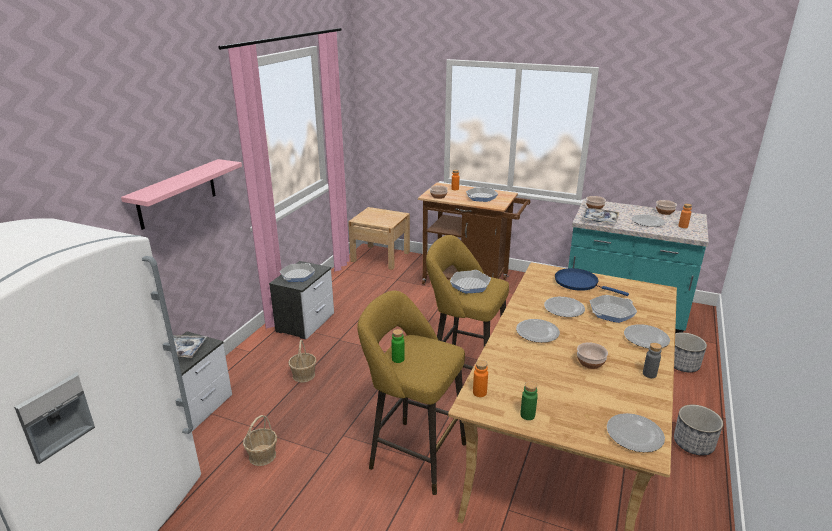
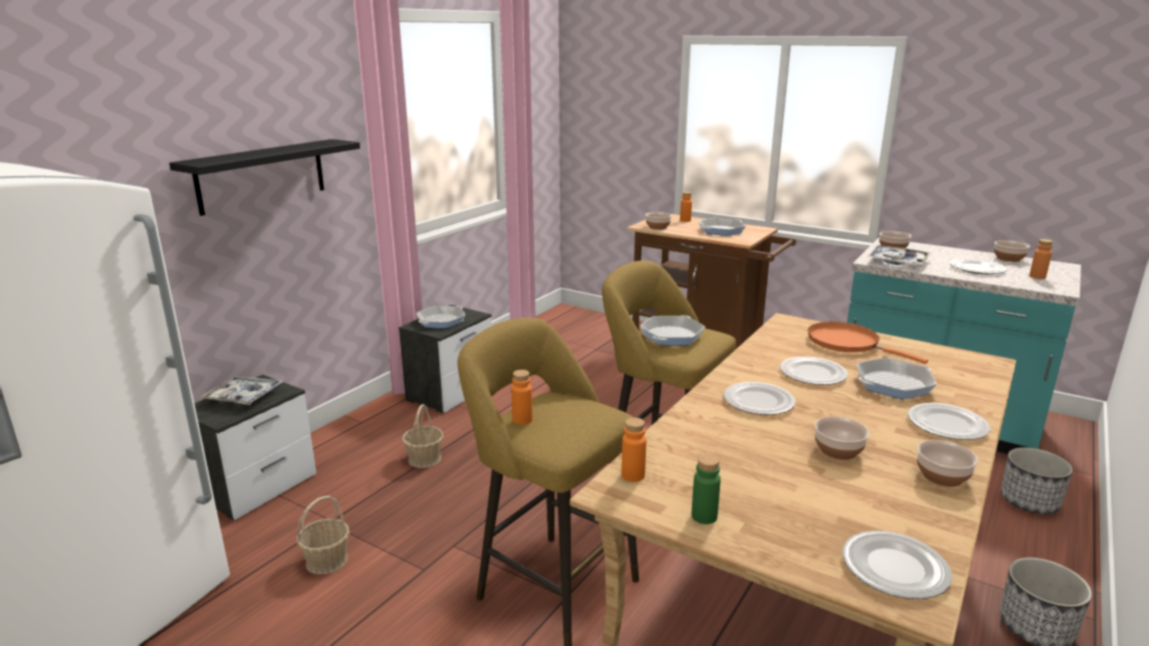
camera: 10 degrees right, 5 degrees down
(177, 194) = (262, 176): pink shelf -> black shelf
(380, 257) = (581, 320): beige nightstand -> none
(398, 359) = (522, 420): green bottle -> orange bottle
(579, 283) = (847, 343): blue frying pan -> orange frying pan
(649, 374) = (943, 477): grey bottle -> bowl

